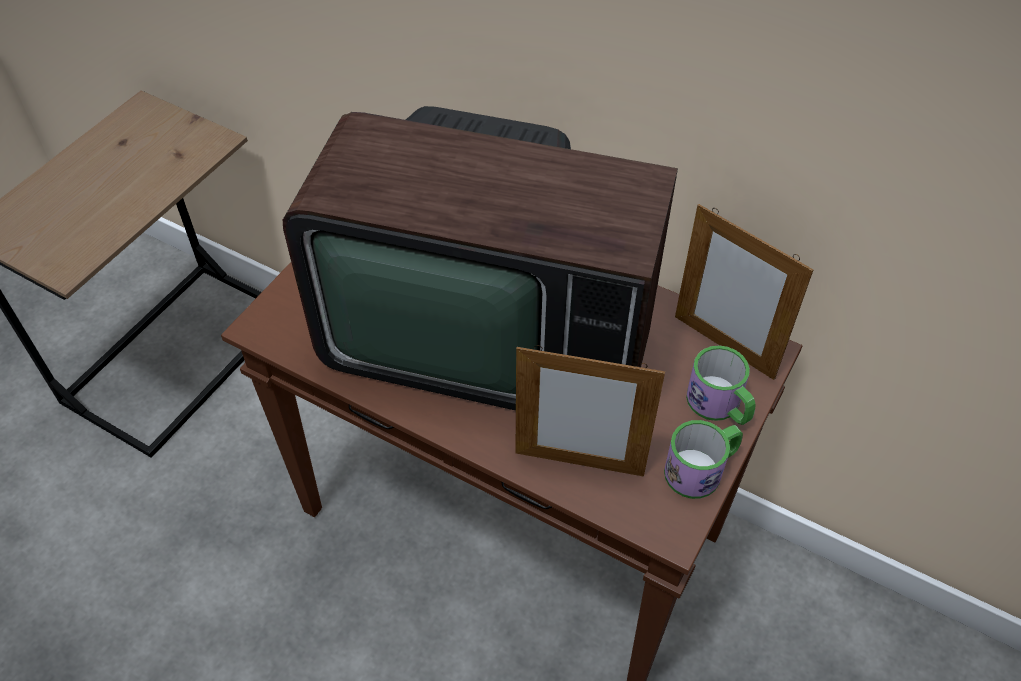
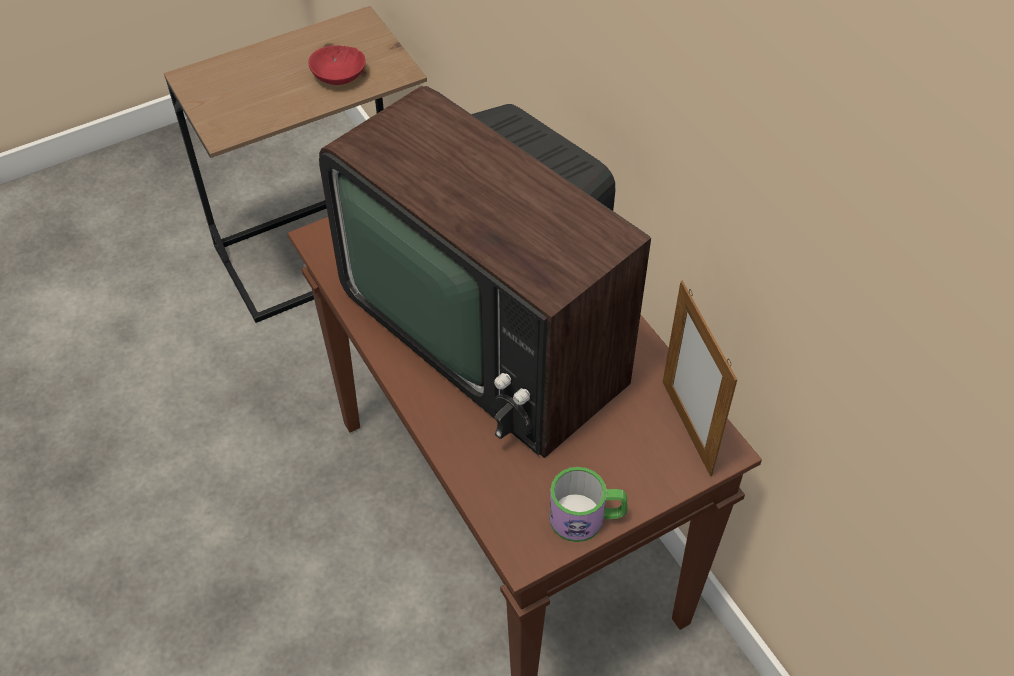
camera: 30 degrees right, 0 degrees up
(154, 168) = (337, 77): none -> red bowl
(579, 463) = (488, 463): picture frame -> none
(720, 405) = (643, 474): mug -> none

